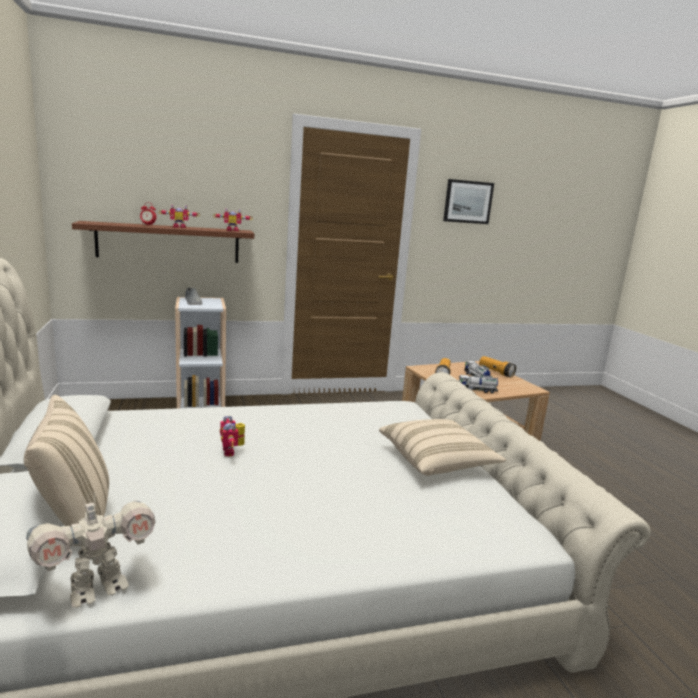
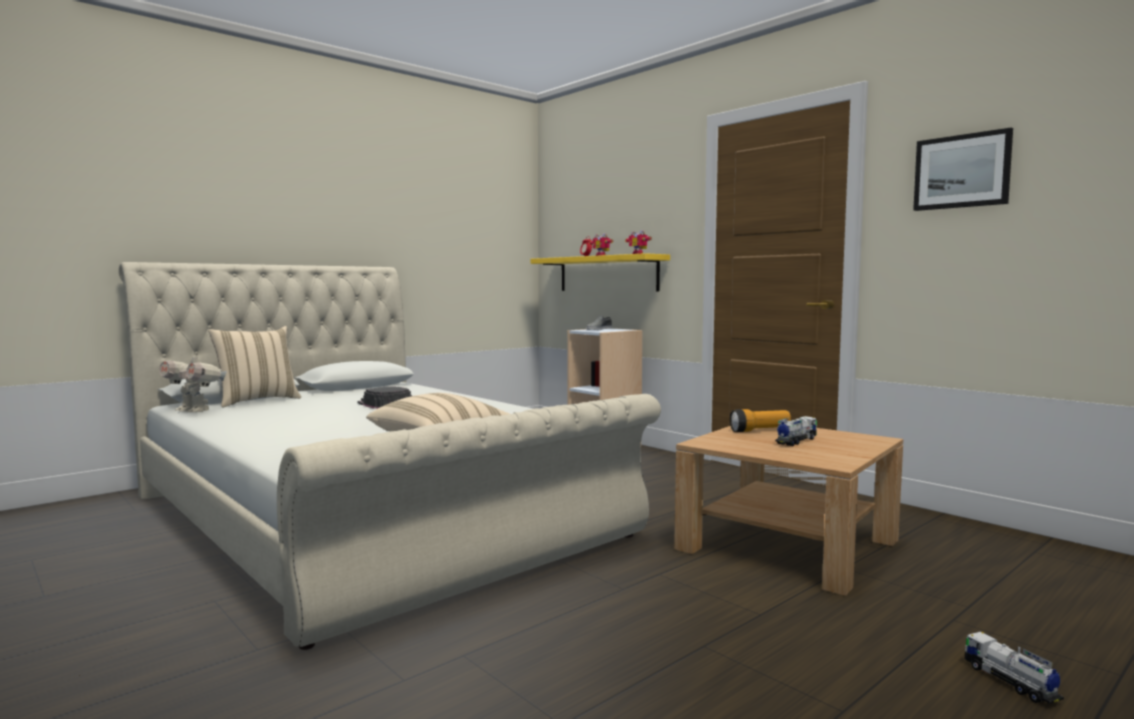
camera: 65 degrees right, 10 degrees down
(169, 242) = (607, 274): brown shelf -> yellow shelf
(232, 451) = (383, 404): toy robot -> black cap
(477, 390) = (737, 444): toy truck -> toy truck (1010, 682)
(496, 372) = (857, 446): flashlight -> none

